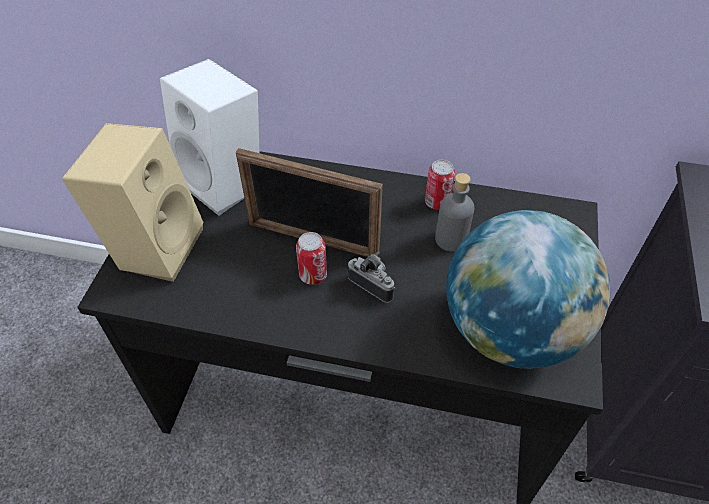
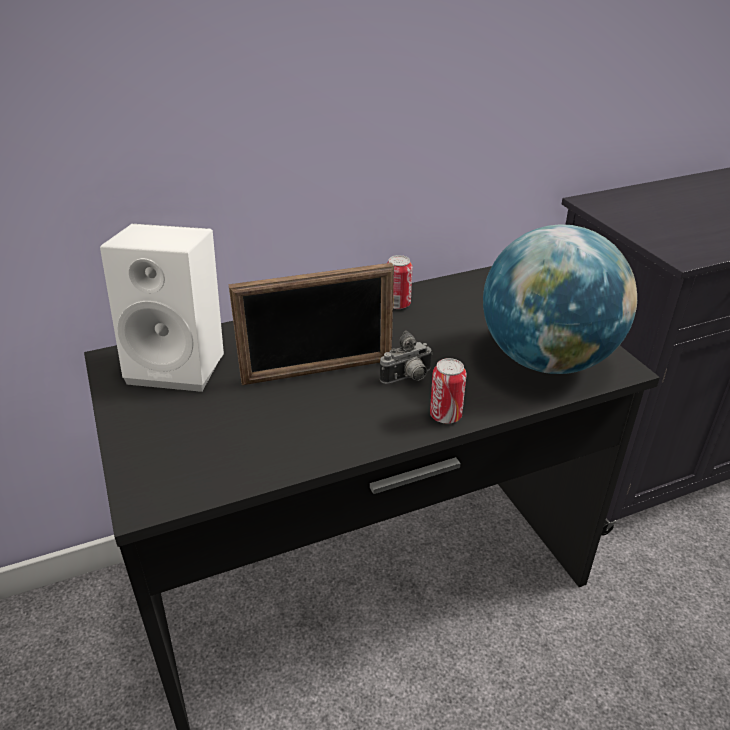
camera: 35 degrees left, 15 degrees down
(155, 245) = (156, 443): beige speaker -> none
(313, 275) = (347, 395): can -> can (445, 416)
(373, 284) = (408, 378): camera -> camera turned 150 degrees clockwise
(451, 239) = (436, 323): grey bottle -> none

